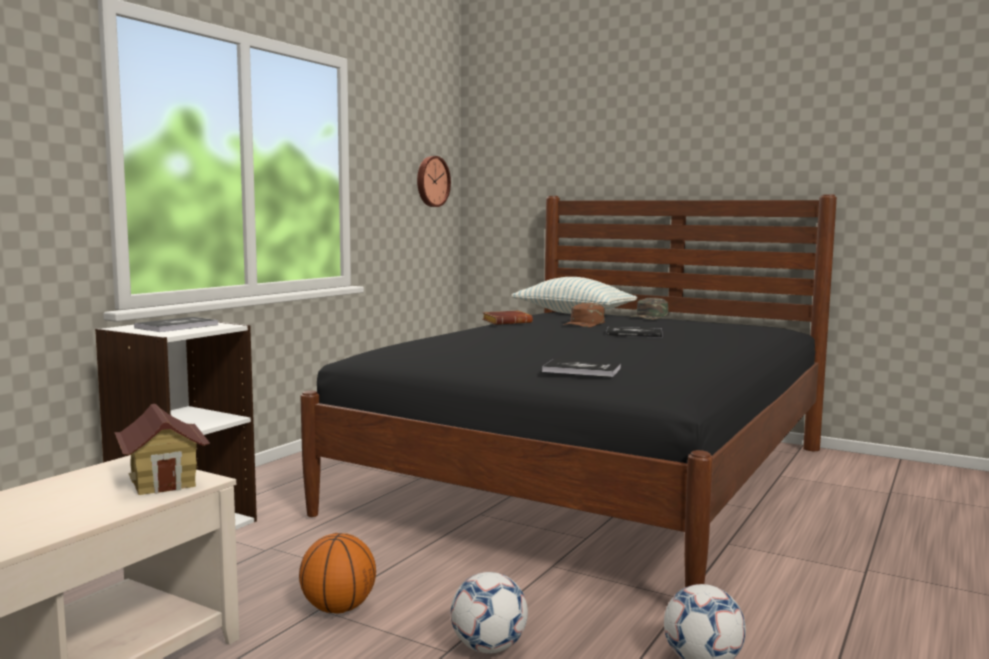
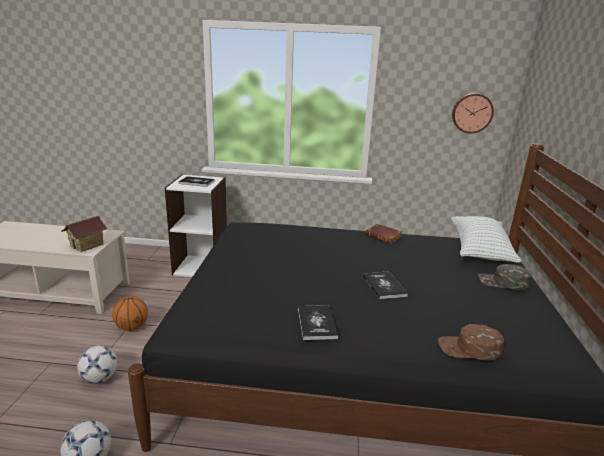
camera: 65 degrees right, 15 degrees up
(581, 370) = (216, 286): book -> book (317, 323)
(584, 324) = (412, 261): brown cap -> brown cap (469, 348)

